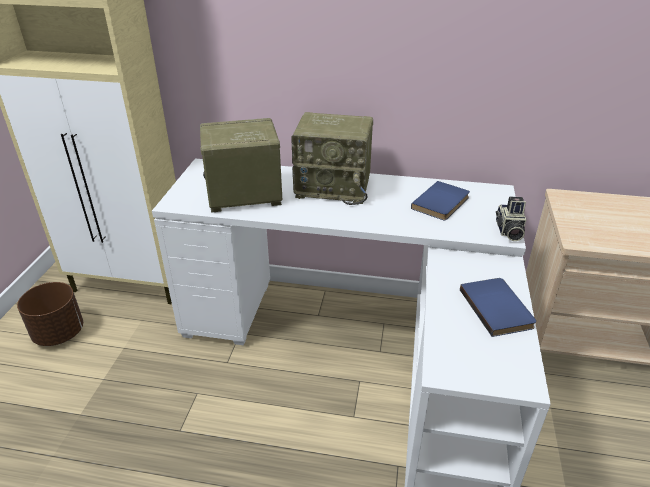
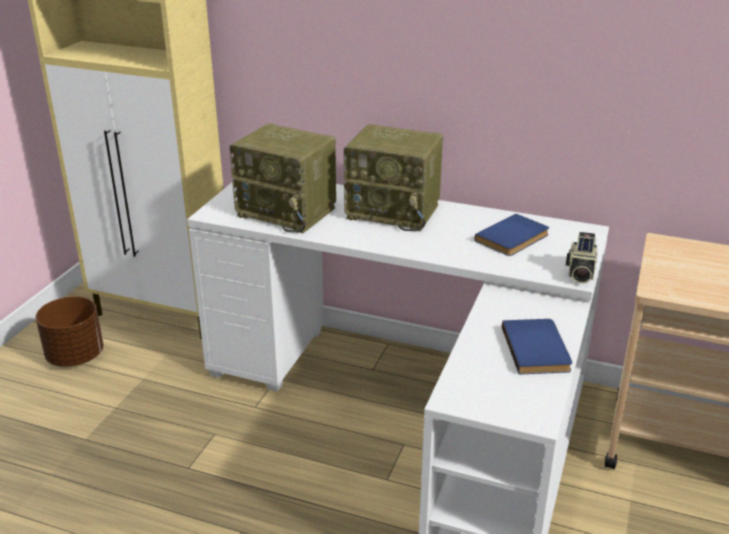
camera: 10 degrees right, 5 degrees down
(242, 195) = (288, 212): radio -> radio turned 150 degrees counterclockwise

